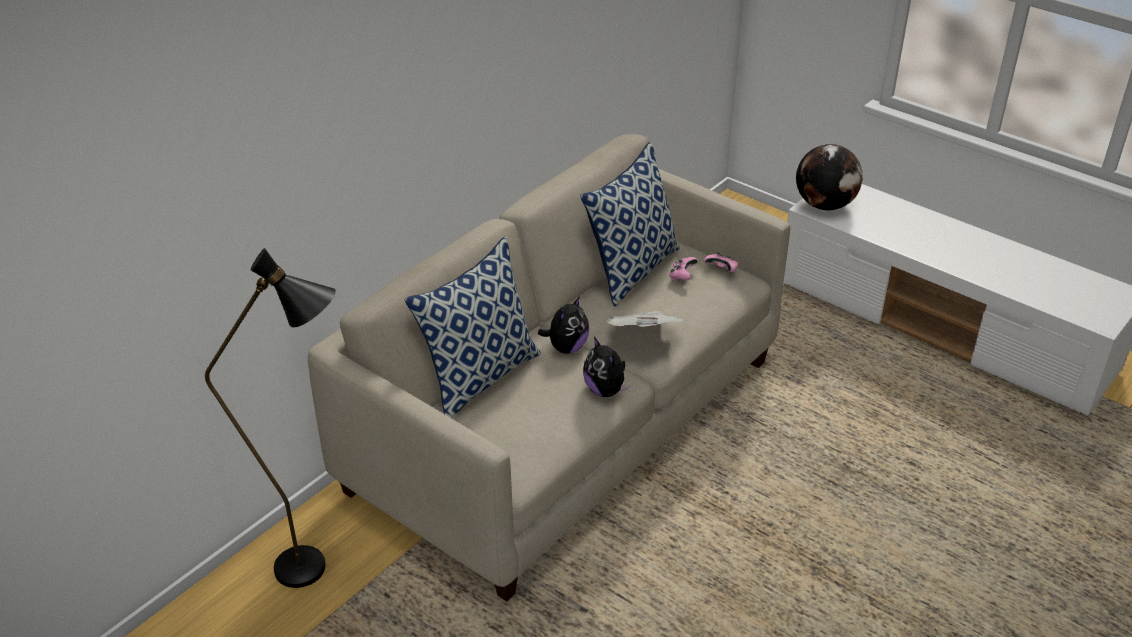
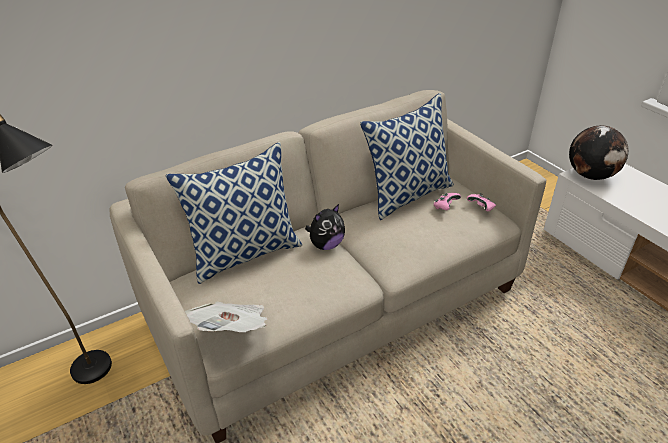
camera: 20 degrees right, 0 degrees up
(606, 390) = (337, 288): plush toy -> none
(644, 336) = (391, 248): newspaper -> newspaper (233, 330)

